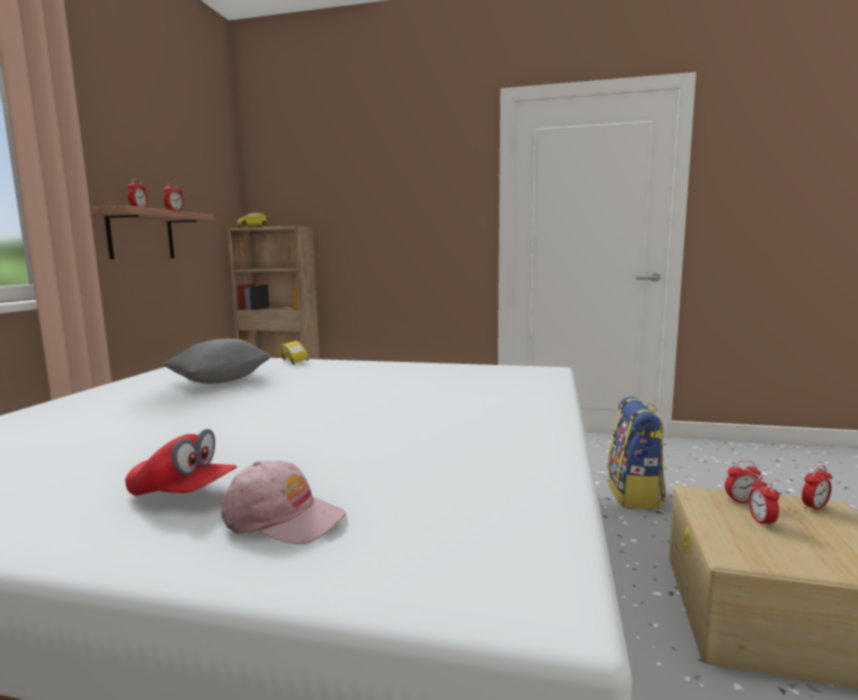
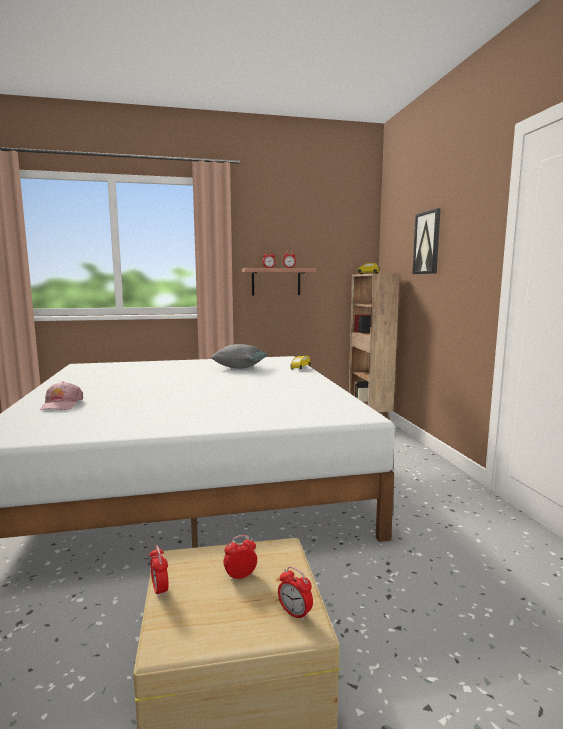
camera: 65 degrees right, 0 degrees up
(184, 493) = (84, 392): red cap -> none
(365, 191) = (427, 243): none -> picture
(635, 495) = (414, 579): backpack -> none
(741, 501) = (280, 568): alarm clock -> alarm clock (160, 590)

